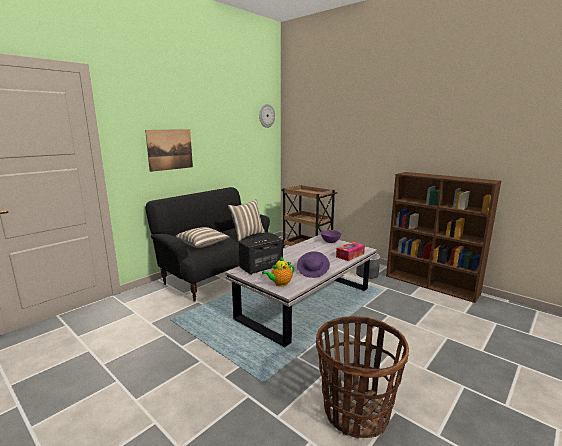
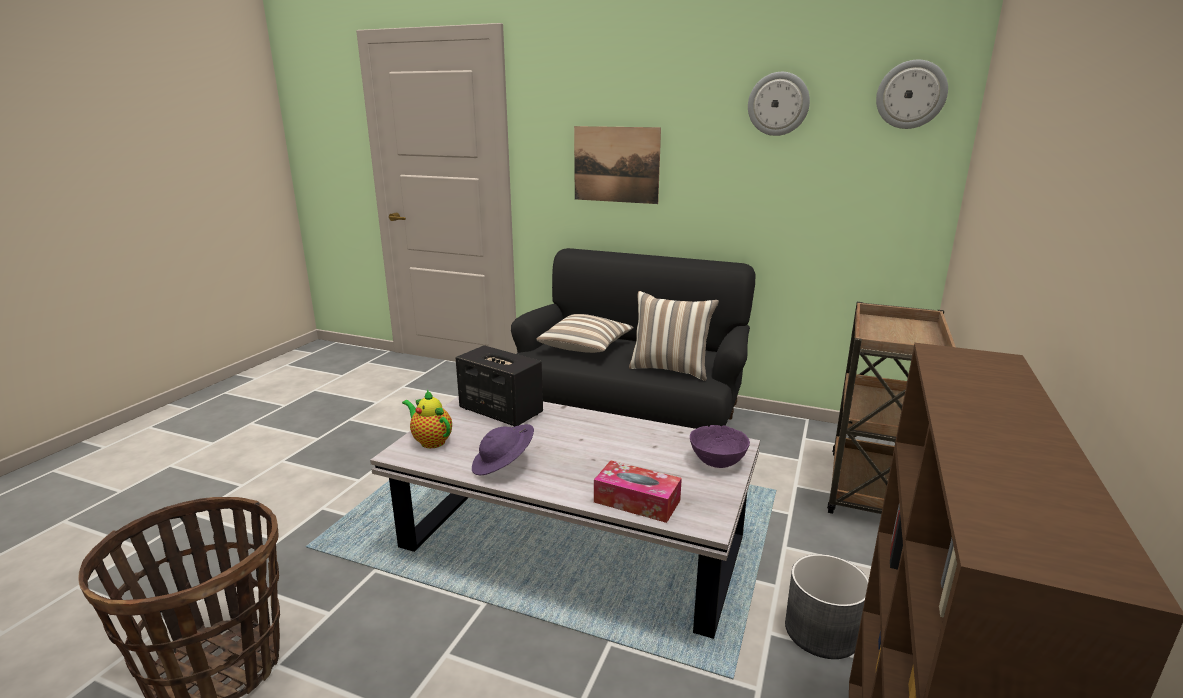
camera: 70 degrees right, 5 degrees up
(232, 118) = (778, 104): none -> wall clock

